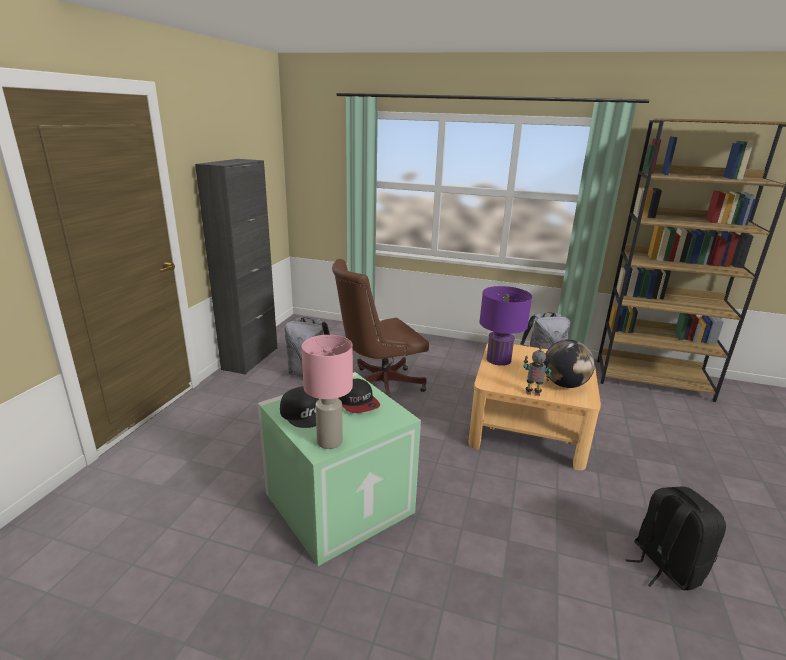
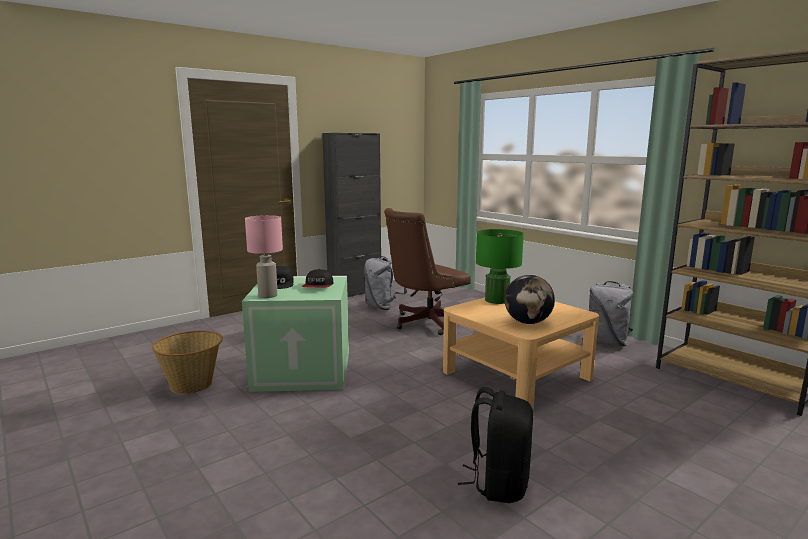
camera: 35 degrees right, 10 degrees down
(229, 591) = (192, 384): none -> basket
(378, 385) = (424, 323): brown office chair -> brown office chair turned 45 degrees counterclockwise
(498, 359) = (497, 300): purple table lamp -> green table lamp
(532, 393) = (485, 320): toy robot -> none

